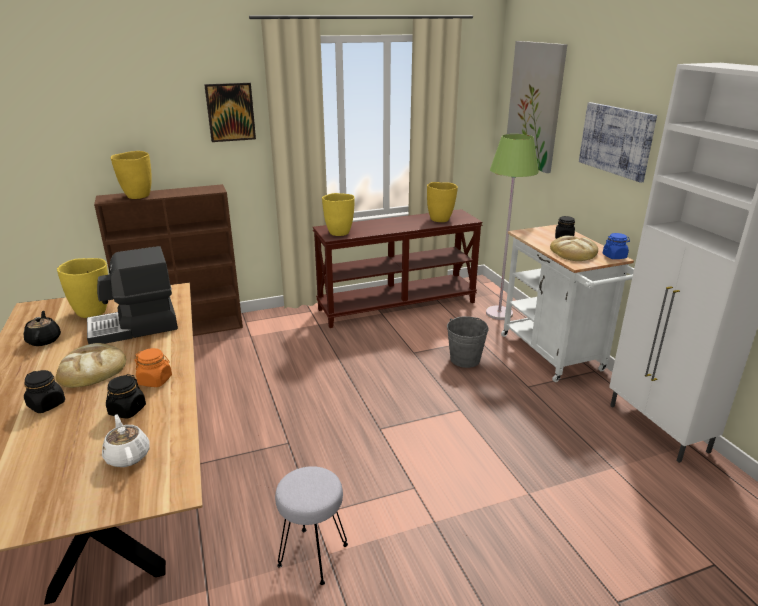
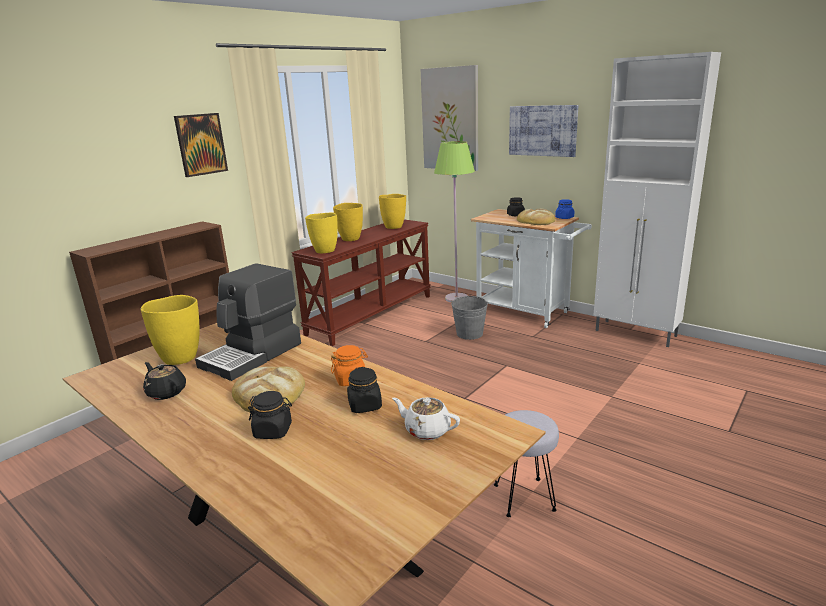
camera: 30 degrees left, 5 degrees down
(138, 196) = (126, 243): yellow vase -> yellow vase (351, 239)

